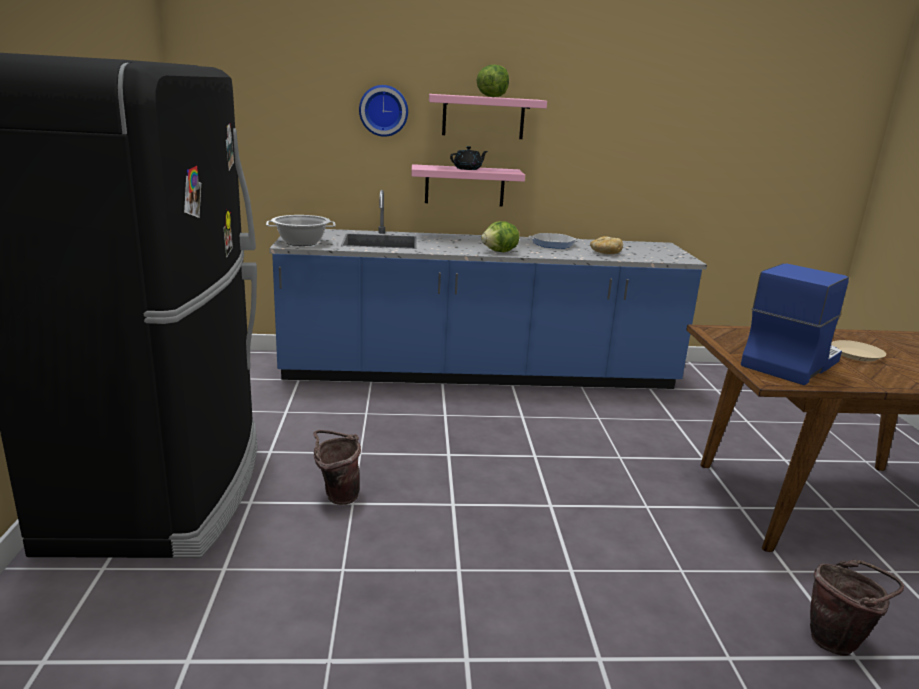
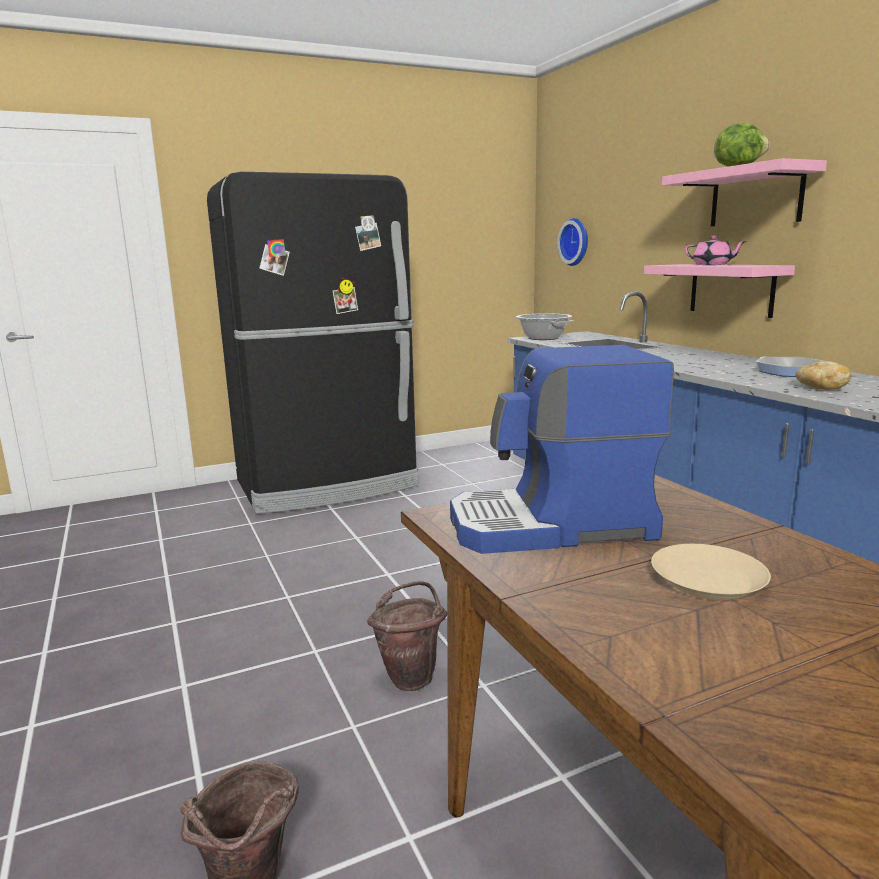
camera: 70 degrees right, 5 degrees down
(337, 496) = (361, 530): brown bucket -> brown bucket (412, 675)
(383, 110) = (662, 205): wall clock -> wall clock (576, 242)
(468, 169) = (712, 265): black teapot -> pink teapot
(500, 252) = (677, 365): lettuce -> none
(789, 362) = (552, 526): coffee machine -> coffee machine turned 150 degrees clockwise

